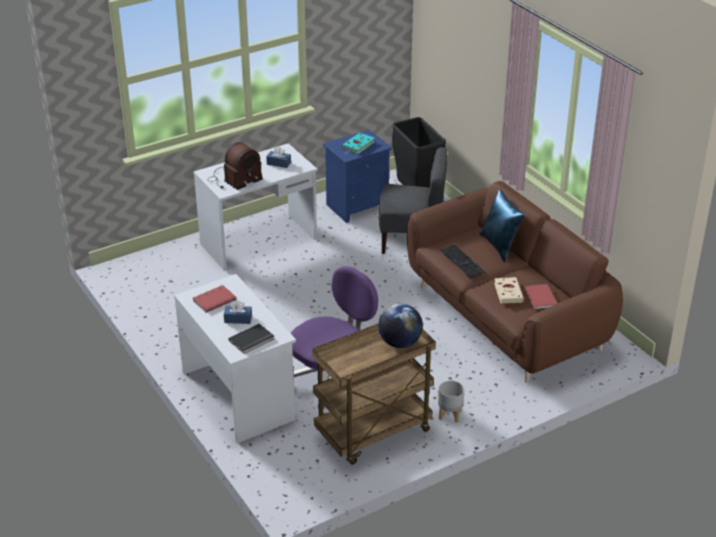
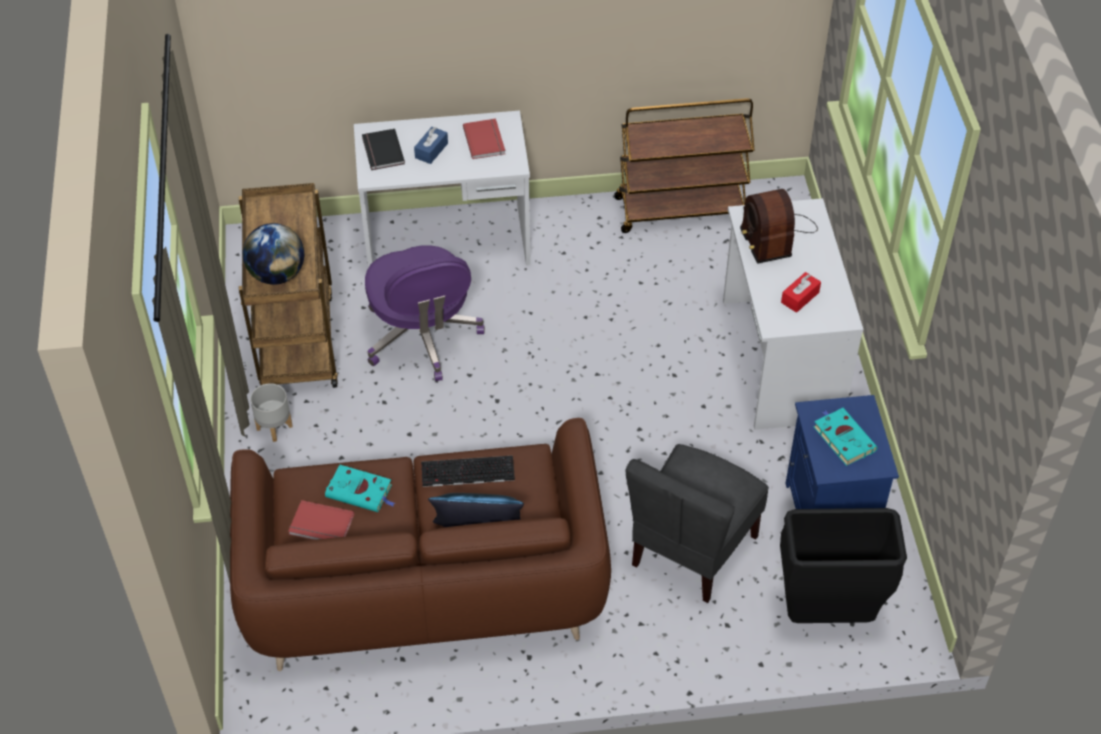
camera: 115 degrees right, 15 degrees up
(150, 304) = (681, 209): none -> brown cart
(278, 163) = (800, 297): blue tissue box -> red tissue box
(508, 292) = (361, 492): beige book -> turquoise book

